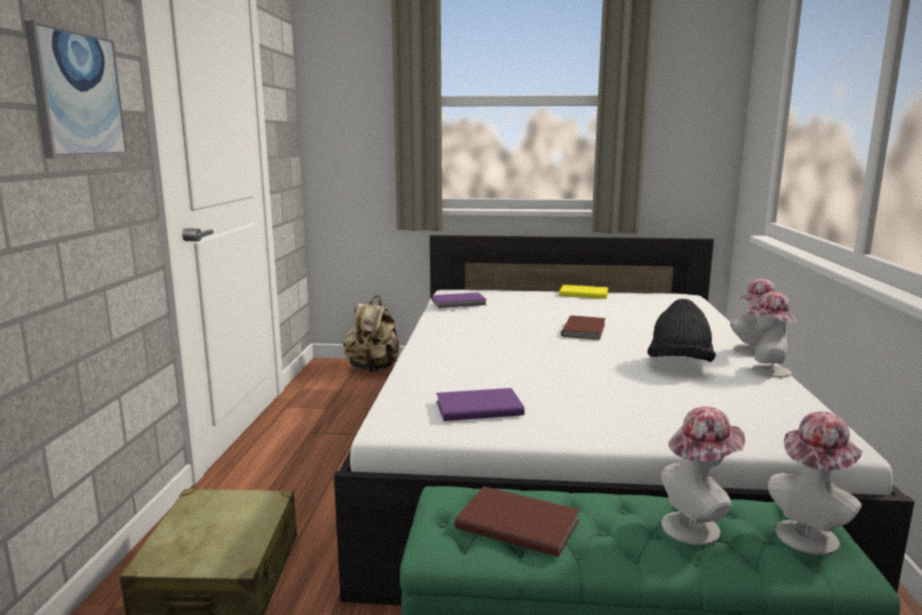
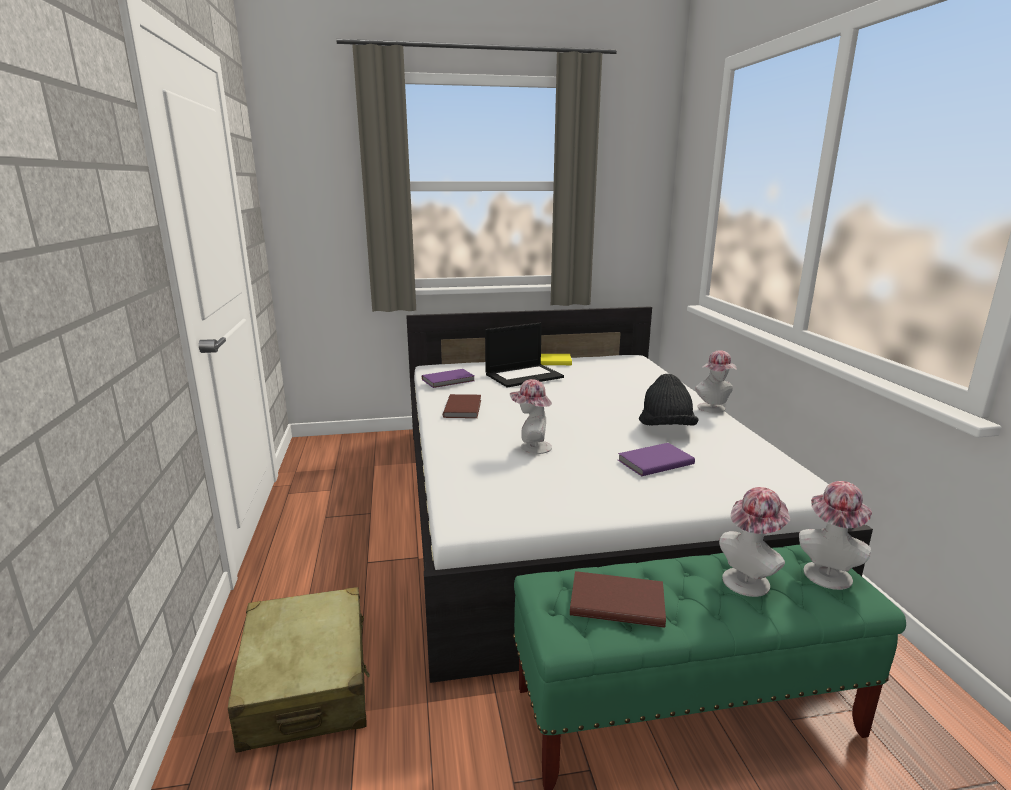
camera: 15 degrees left, 5 degrees up
(77, 95) = (110, 221): picture -> none
(373, 369) = (357, 443): beige backpack -> none
(477, 407) = (529, 492): purple book -> purple book (653, 461)
(544, 304) = (524, 375): none -> laptop
(585, 330) = (573, 400): brown book -> brown book (464, 408)
(765, 370) = (731, 427): hat -> hat (531, 447)

